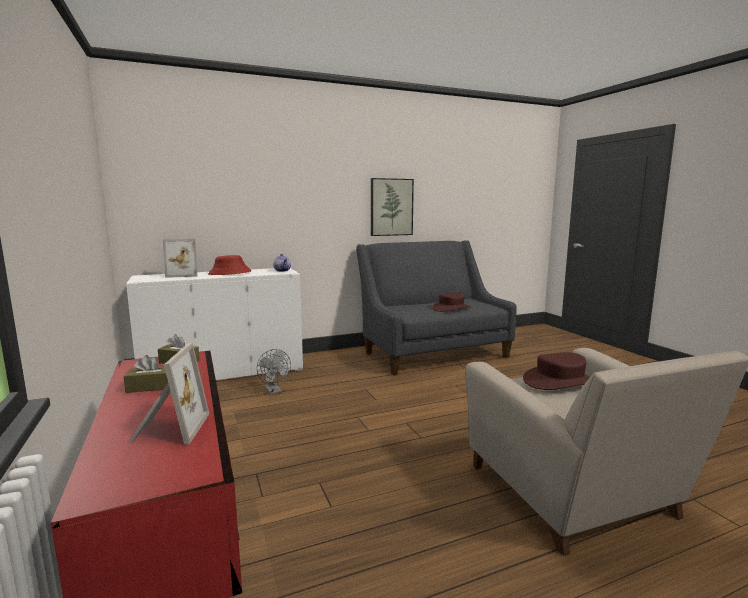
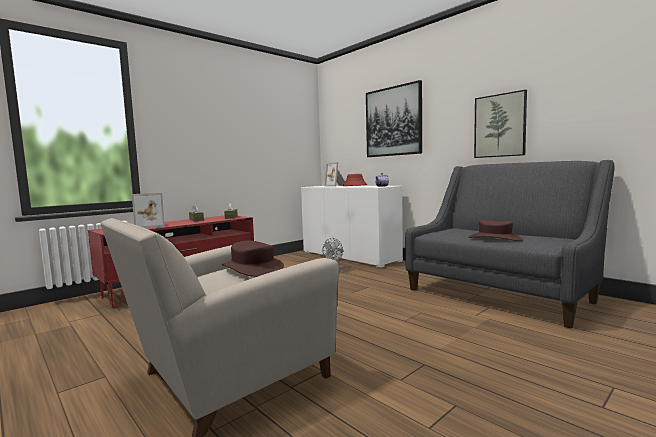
camera: 70 degrees right, 5 degrees down
(268, 186) = (393, 121): none -> picture

